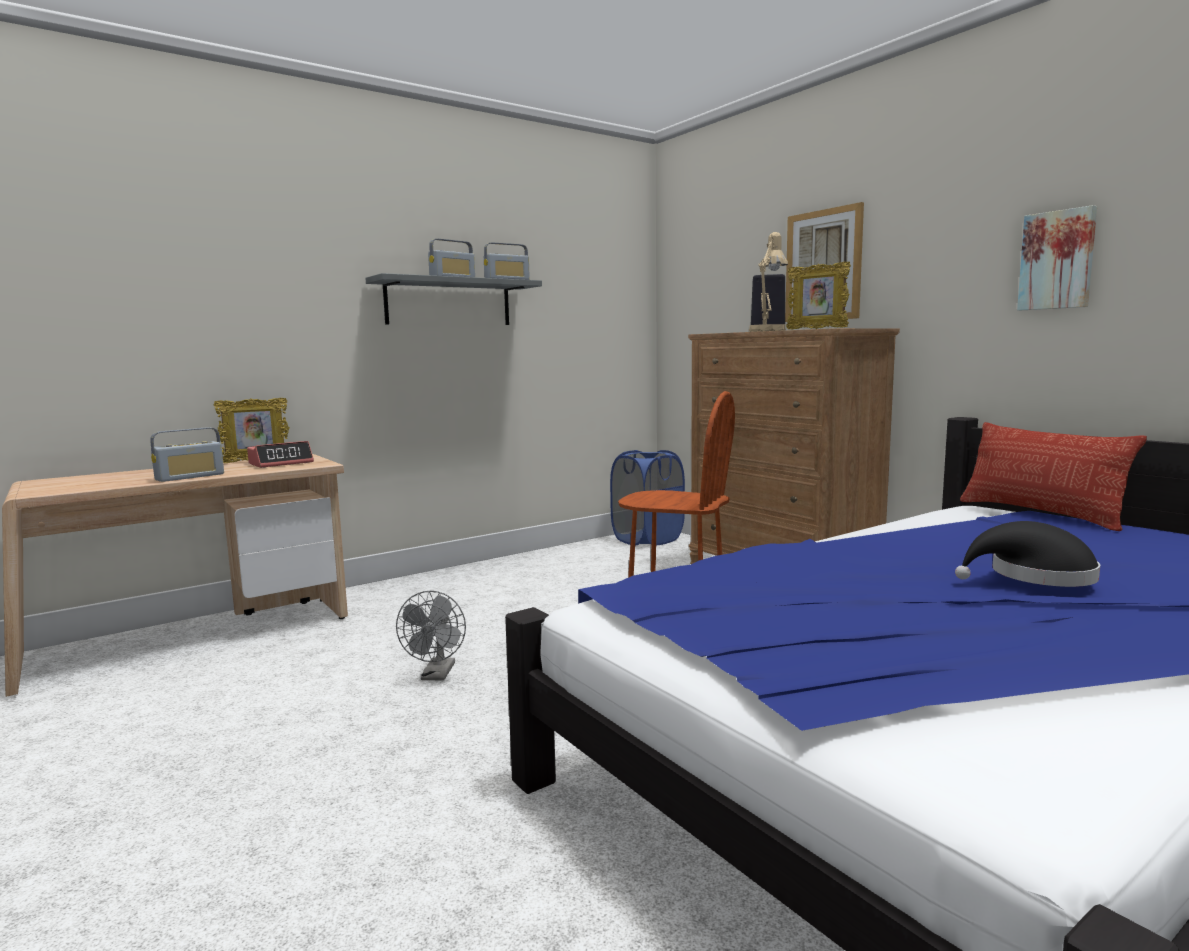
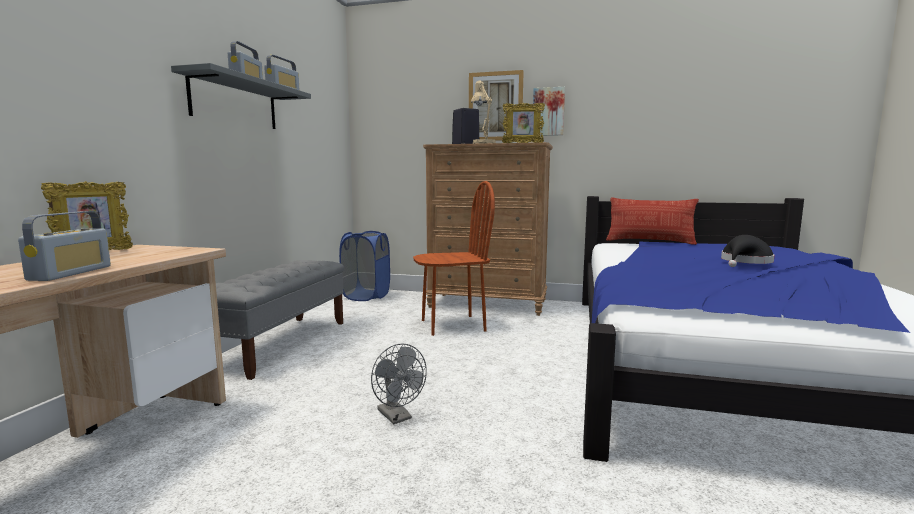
camera: 40 degrees left, 0 degrees up
(281, 463) = (141, 253): alarm clock -> none
(471, 576) = (279, 344): none -> grey bench
(1057, 260) = (637, 113): picture -> picture (548, 112)

